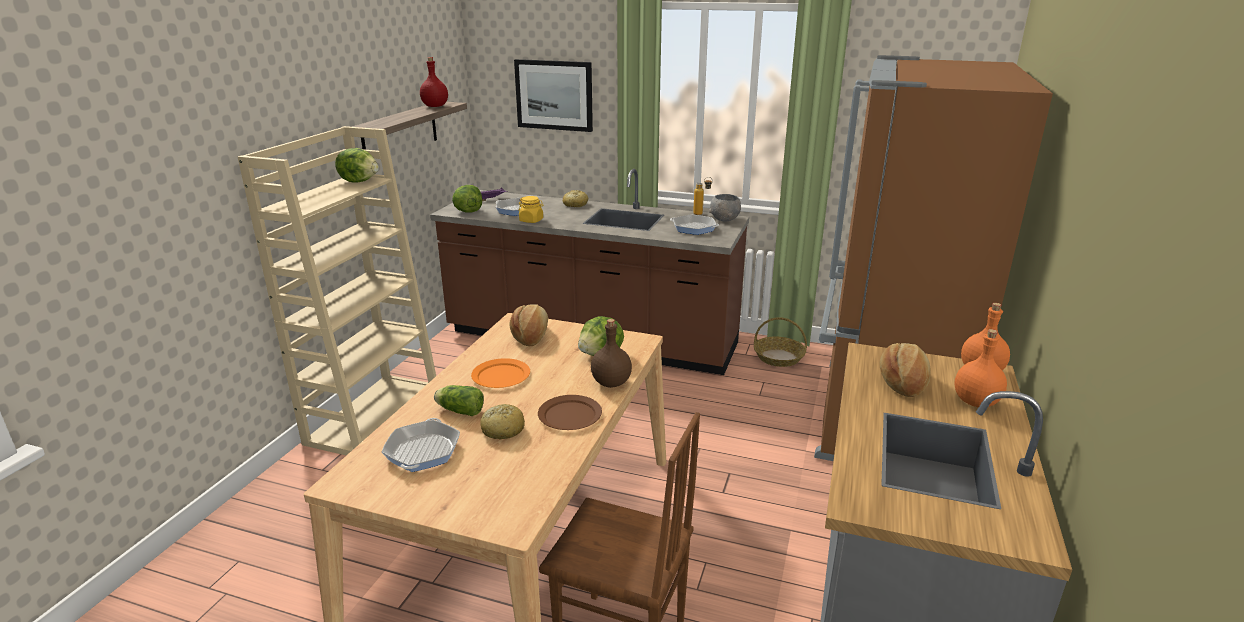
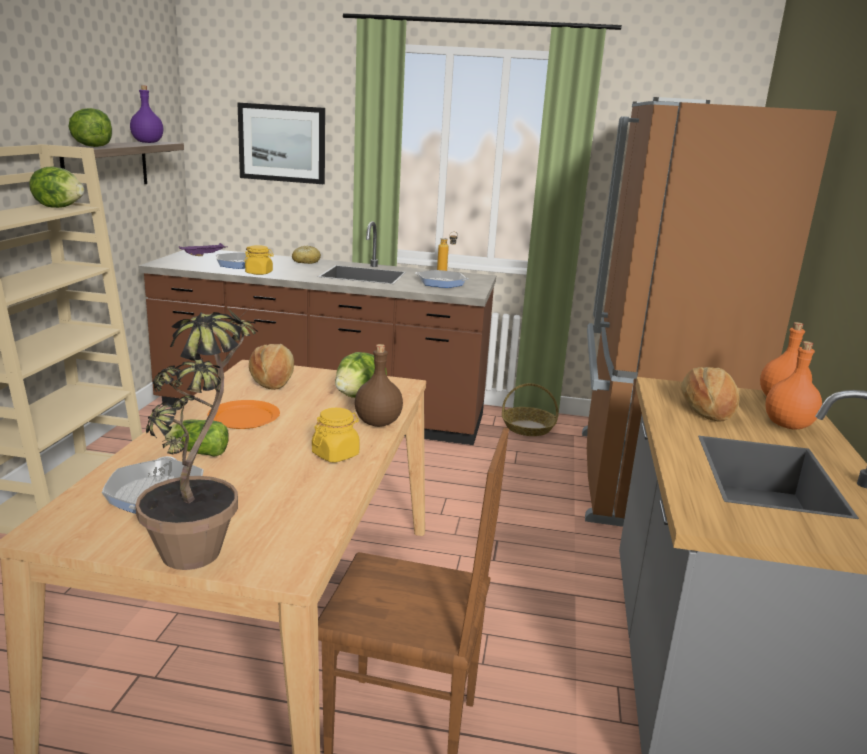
camera: 10 degrees left, 5 degrees down
(435, 106) = (148, 142): red bottle -> purple bottle
(454, 498) = (204, 542): none -> potted plant
(468, 211) = (183, 264): lettuce -> lettuce (92, 146)
(503, 429) = (255, 469): bread -> none
(569, 416) = (335, 454): brown plate -> yellow jar
(724, 219) = (471, 277): grey bowl -> none

